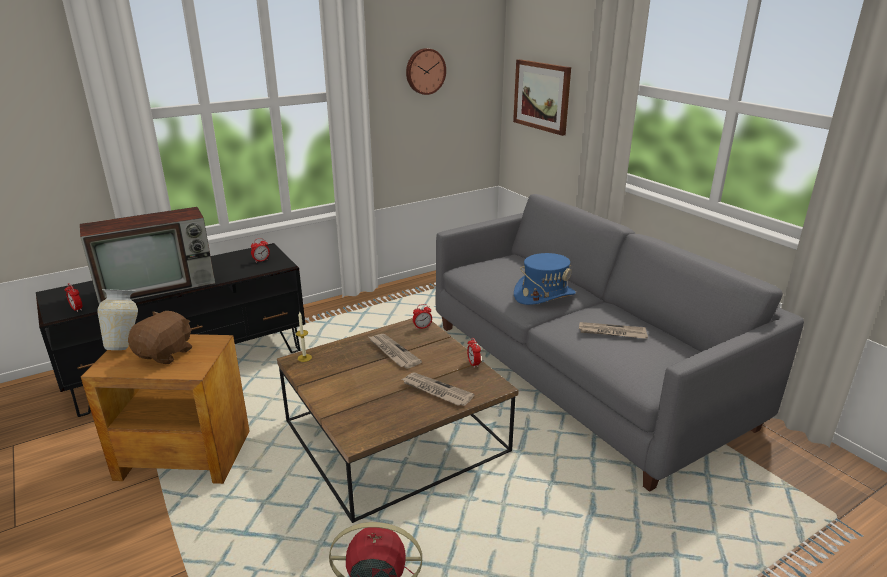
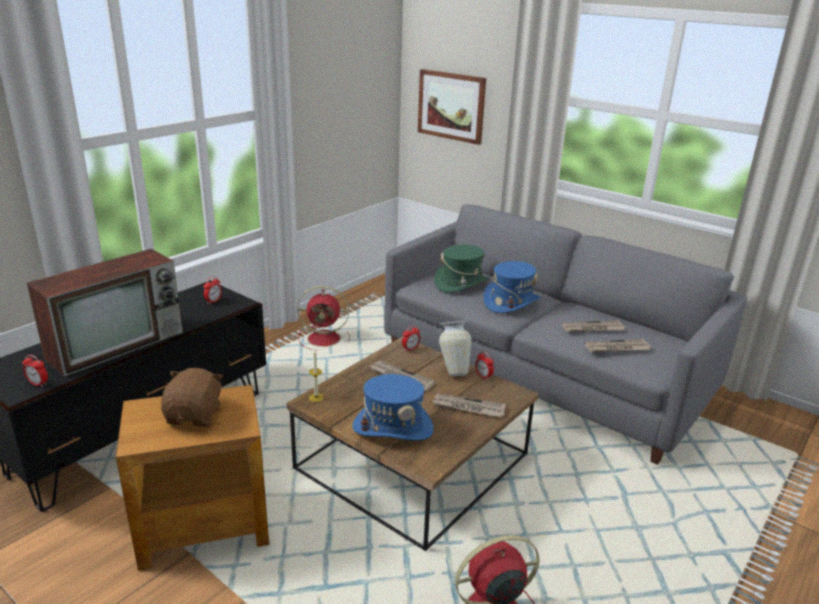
camera: 20 degrees left, 0 degrees up
(126, 344) = (138, 412): vase -> vase (453, 370)
(351, 397) = (393, 427): none -> blue hat
(389, 311) = (325, 339): none -> red fan
(425, 71) = (336, 84): wall clock -> none
(507, 271) = (461, 283): none -> green hat
(624, 356) = (616, 348): none -> newspaper

